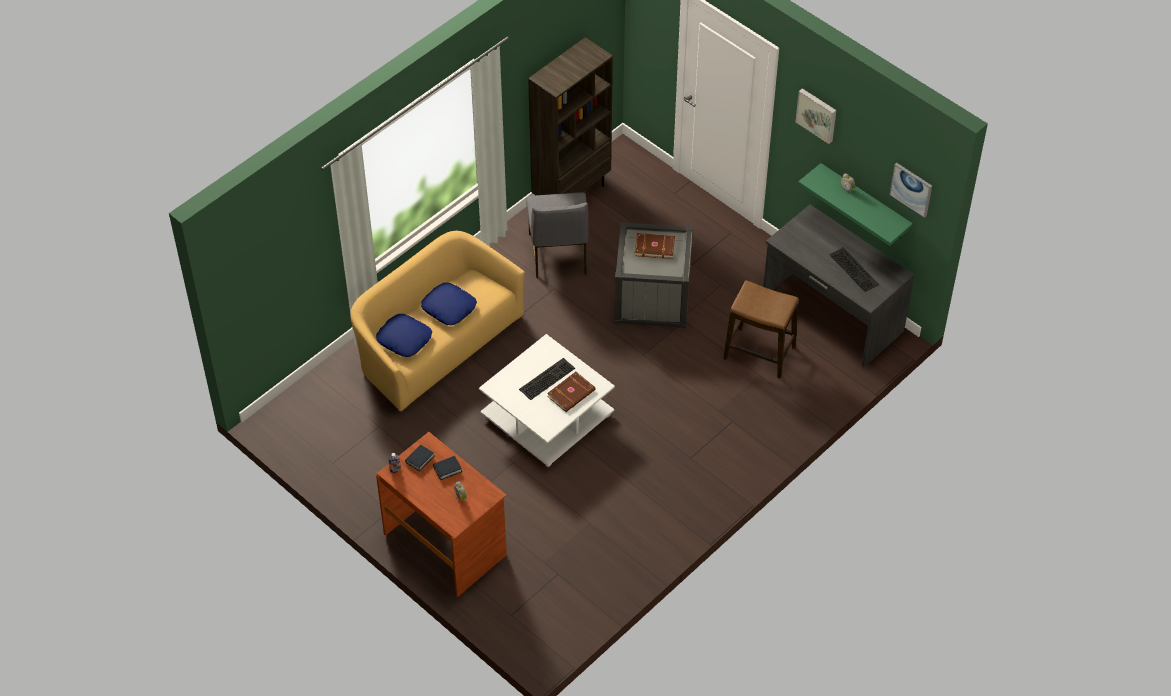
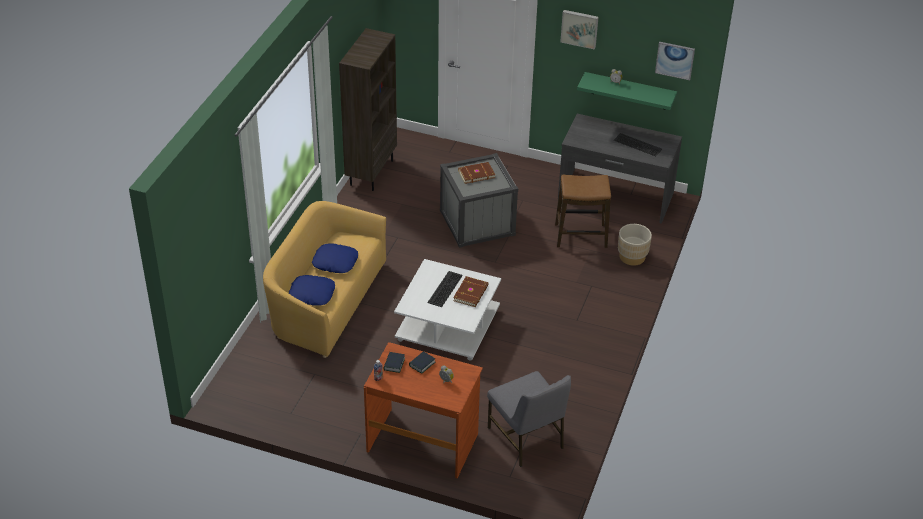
camera: 25 degrees left, 10 degrees down
(558, 254) = (386, 214): grey chair -> grey chair (527, 438)
(801, 400) = (632, 257): none -> beige planter

